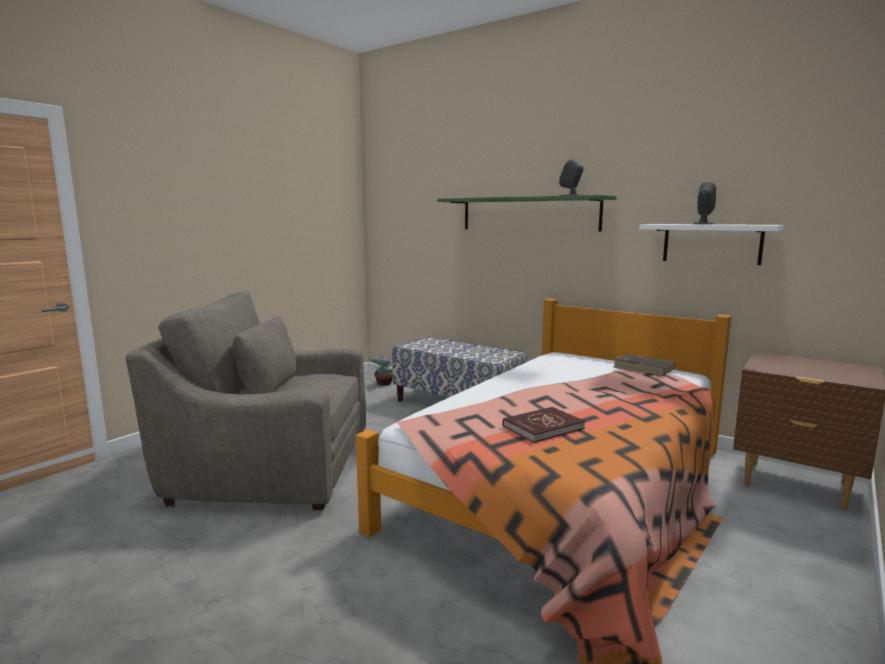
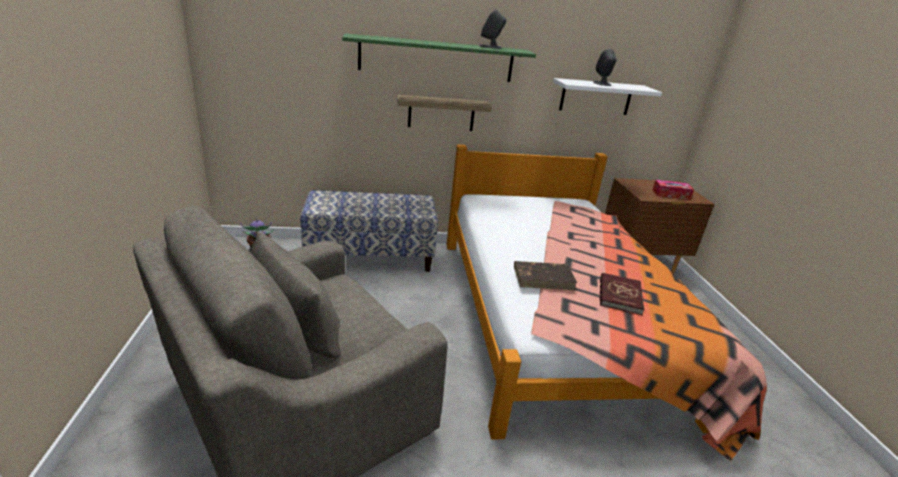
camera: 45 degrees left, 15 degrees up
(535, 267) = (441, 113): none -> shelf
(644, 368) = (560, 203): brown book -> brown book (544, 278)
(817, 372) = (671, 194): none -> tissue box

